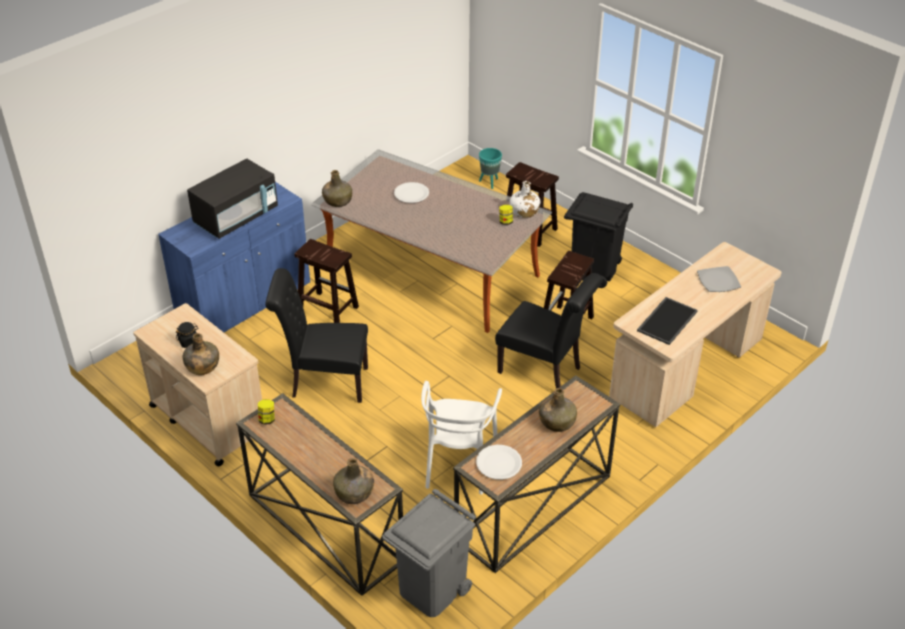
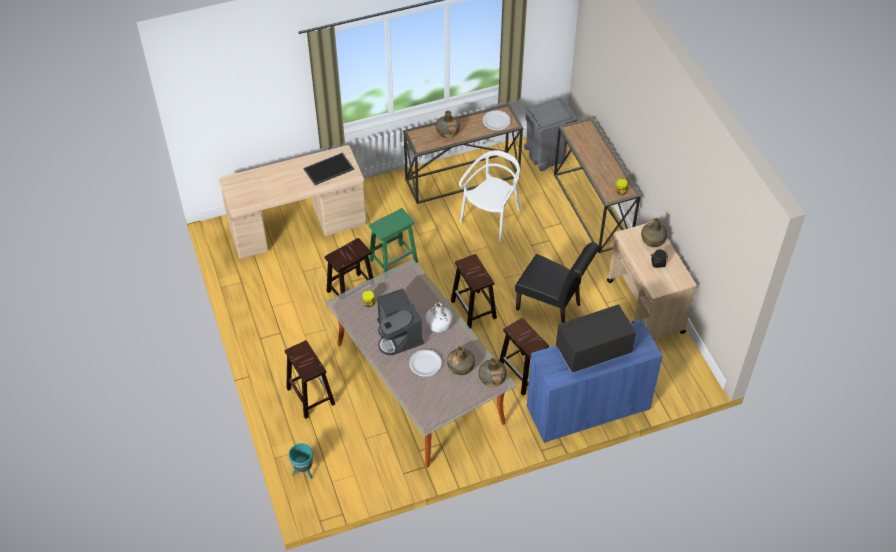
camera: 155 degrees left, 10 degrees up
(354, 493) = (586, 131): green bottle -> green bottle (460, 366)
(416, 351) = (474, 310): none -> brown stool
(454, 206) = (399, 335): none -> coffee machine
(524, 212) = (347, 308): white bottle -> white bottle (439, 324)
(544, 371) = (394, 260): black chair -> green stool
(593, 271) = (292, 332): black trash can -> none
(718, 281) = (267, 185): plate -> none

